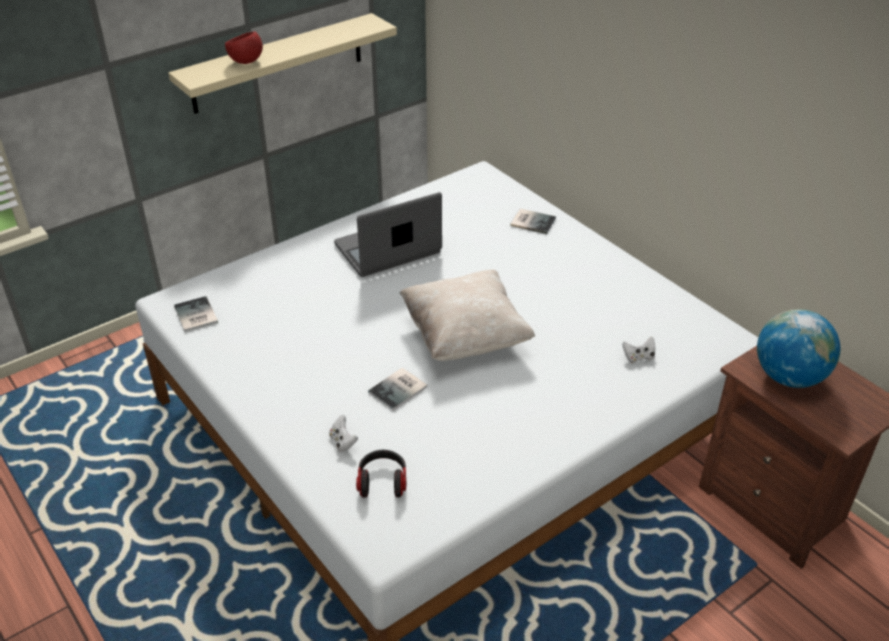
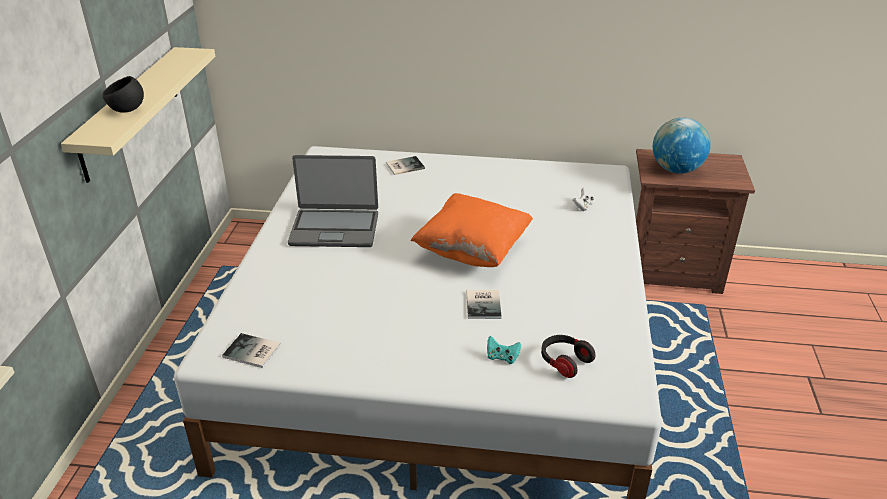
camera: 45 degrees left, 5 degrees down
(246, 62) = (128, 110): red bowl -> black bowl
(343, 442) = (502, 357): white game controller -> turquoise game controller
(388, 250) = (334, 228): laptop -> laptop turned 105 degrees counterclockwise
(465, 337) = (473, 250): beige pillow -> orange pillow

